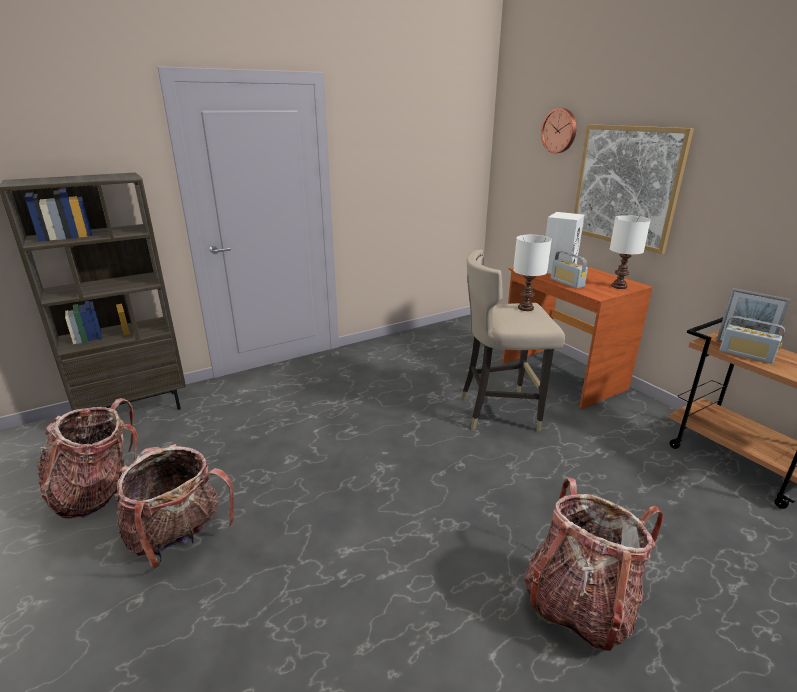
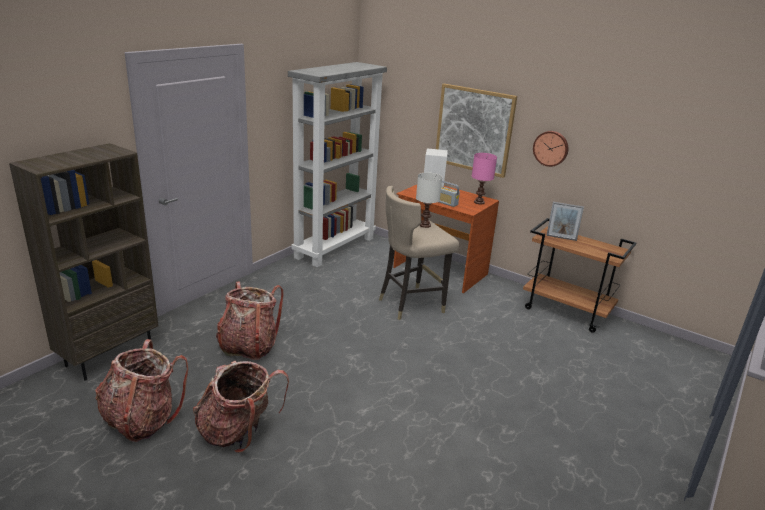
camera: 25 degrees left, 0 degrees up
(445, 332) = (335, 247): none -> grey bookcase
(560, 131) = (419, 84): wall clock -> wall clock (551, 148)
(579, 604) = (510, 404): backpack -> backpack (249, 346)
(618, 286) = (478, 202): white table lamp -> pink table lamp
(746, 355) = (564, 242): radio -> none

